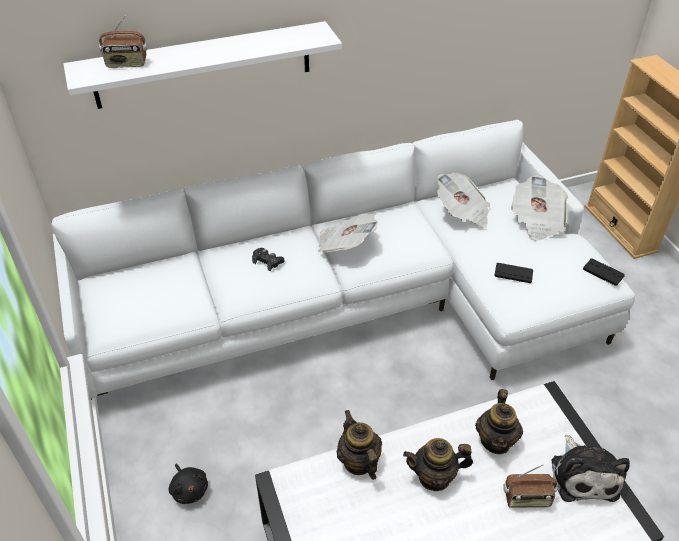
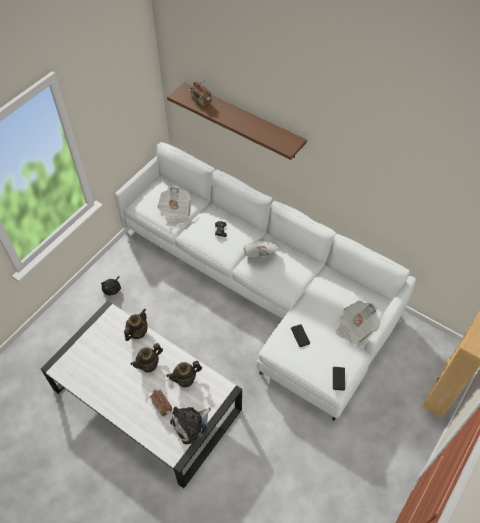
camera: 55 degrees right, 10 degrees up
(203, 65) = (243, 121): white shelf -> brown shelf
(434, 477) = (149, 365): teapot -> teapot turned 90 degrees counterclockwise
(462, 212) = (329, 289): newspaper -> newspaper (175, 213)

